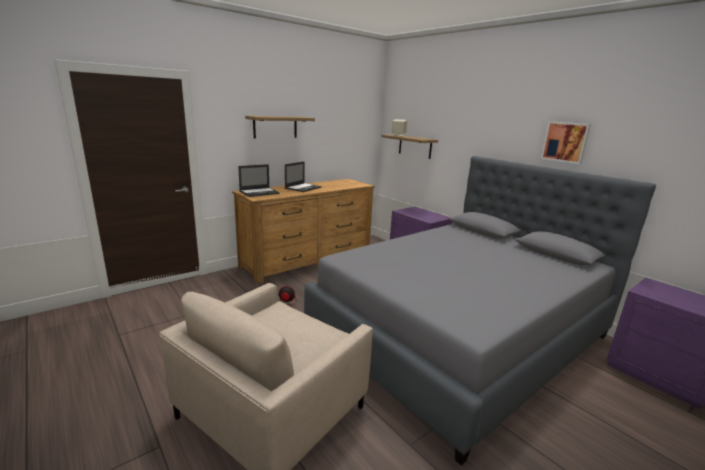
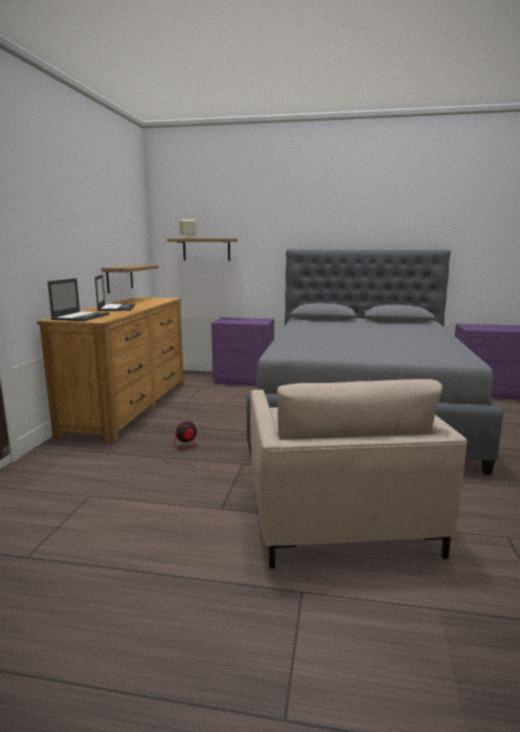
camera: 40 degrees left, 5 degrees down
(275, 127) = (68, 227): shelf -> shelf (119, 278)
(565, 142) = (373, 226): picture -> none

